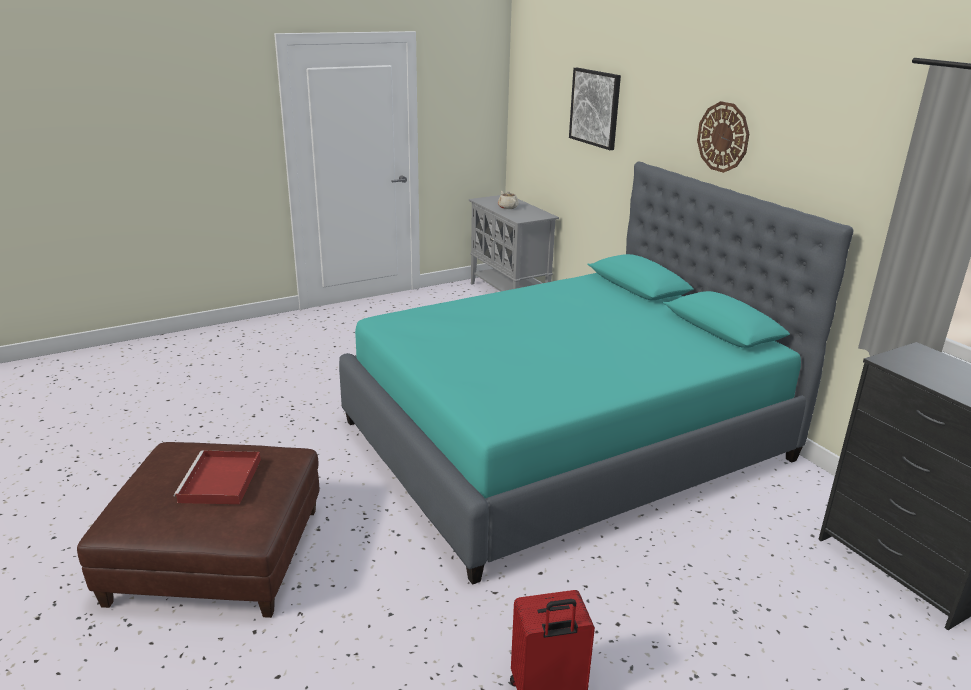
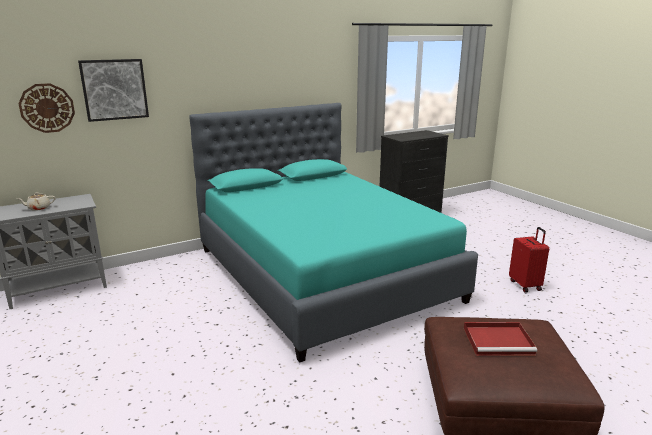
camera: 90 degrees left, 5 degrees down
(723, 137) = (249, 81): wall clock -> wall clock (47, 108)

